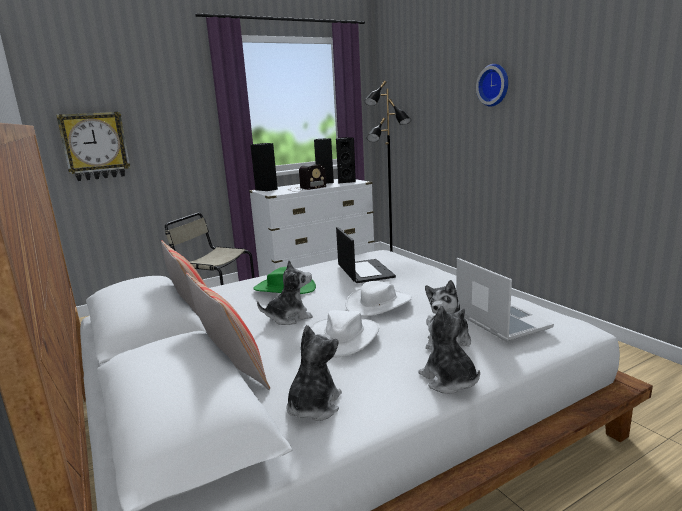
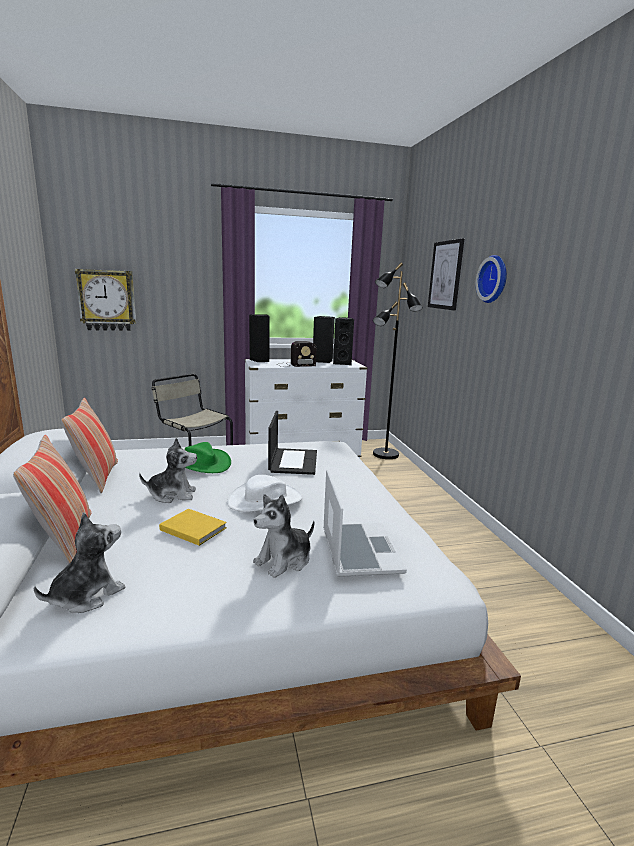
camera: 15 degrees right, 0 degrees up
(344, 337) = (193, 528): white hat -> yellow book
(435, 87) = (445, 275): none -> picture
(449, 381) = (236, 605): plush toy -> none

